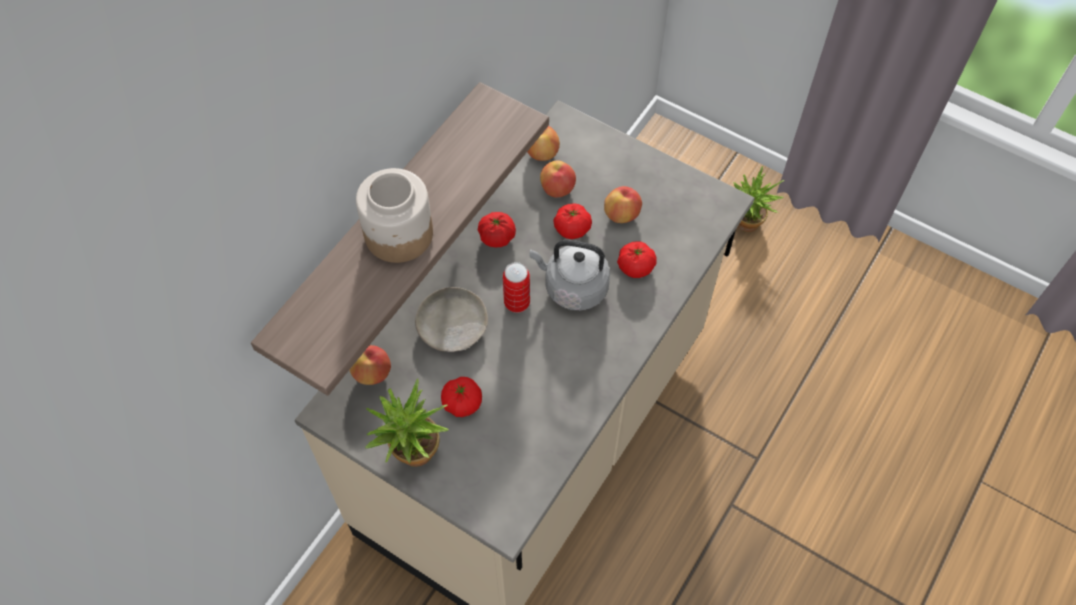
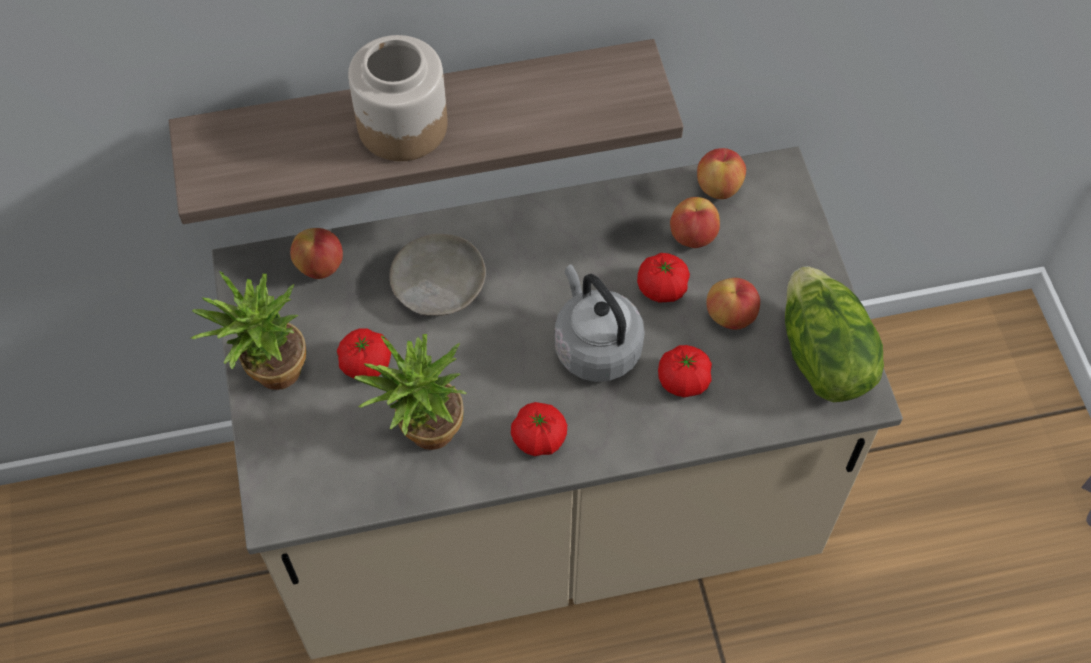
camera: 45 degrees right, 0 degrees up
(497, 237) = (577, 234): tomato -> tomato (539, 438)
(517, 303) = (523, 314): can -> none
(686, 199) = (821, 357): none -> lettuce
(746, 227) = (1006, 495): potted plant -> potted plant (422, 433)

